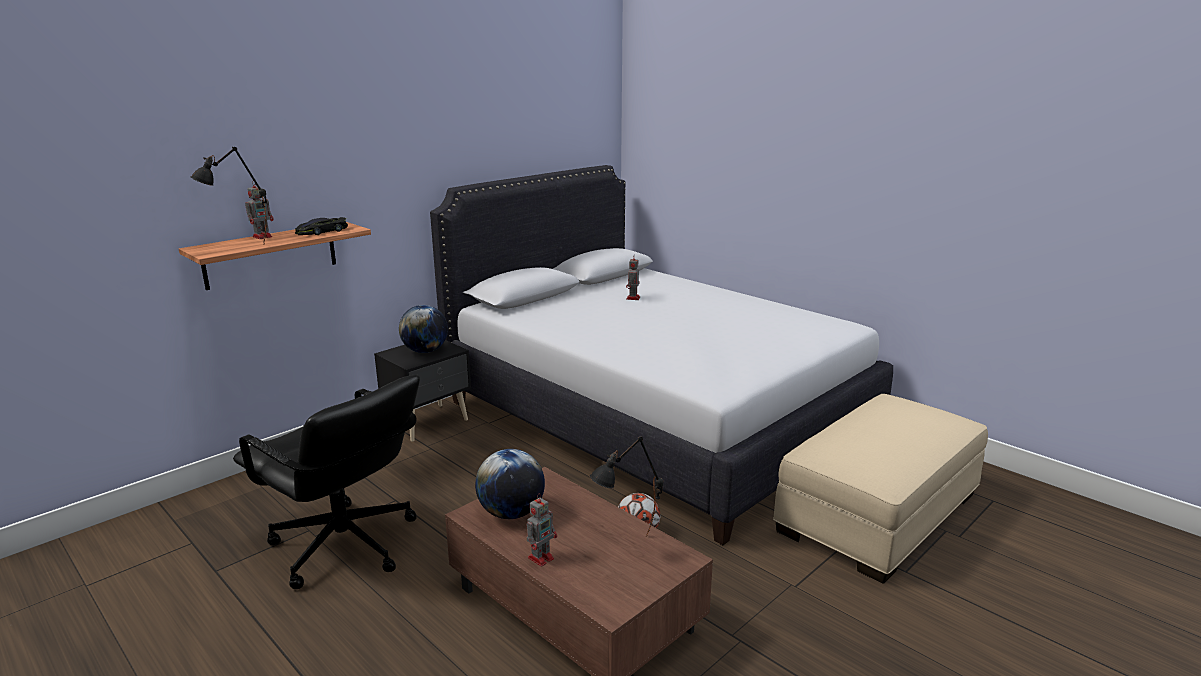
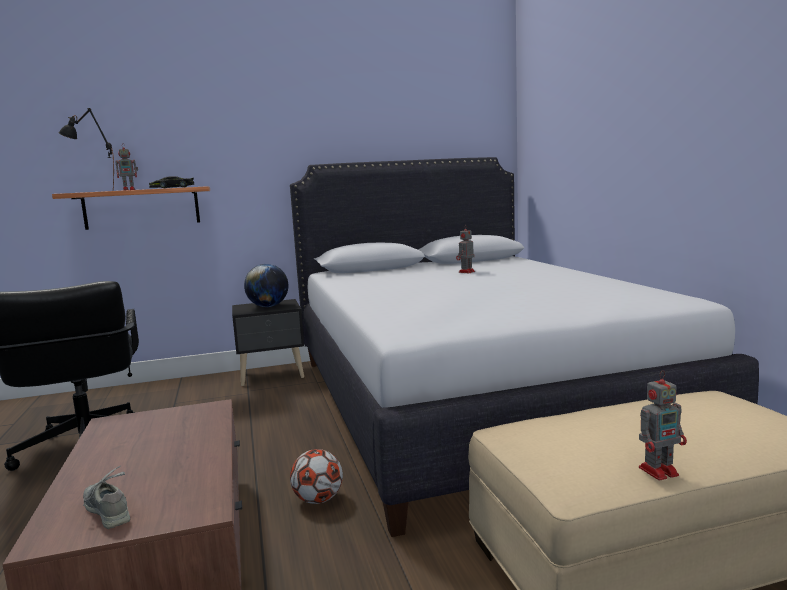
camera: 30 degrees right, 10 degrees down
(511, 513) = (137, 428): globe -> none
(541, 557) = (88, 470): toy robot -> toy robot (660, 471)
(616, 579) = (107, 510): none -> grey shoe
(627, 548) = (170, 483): black table lamp -> none

